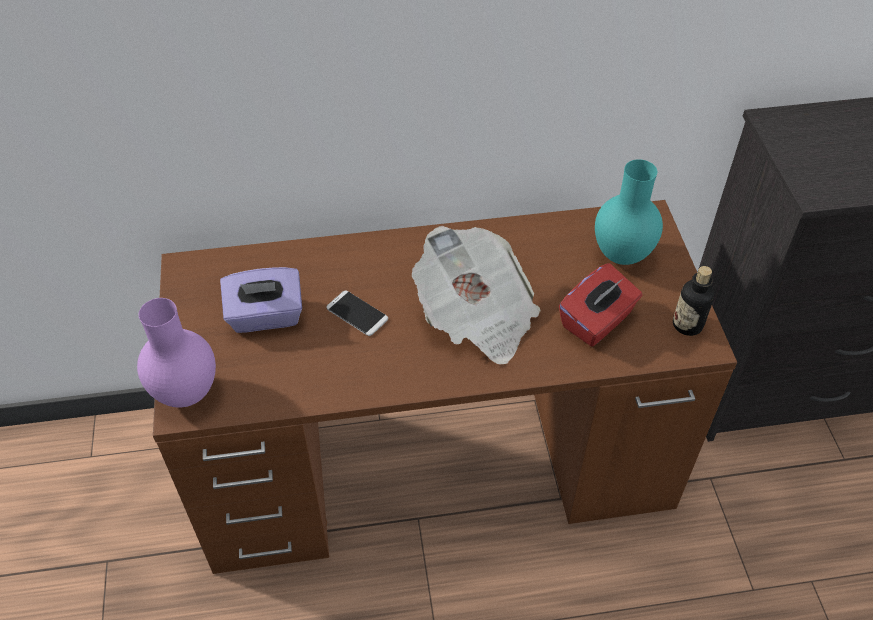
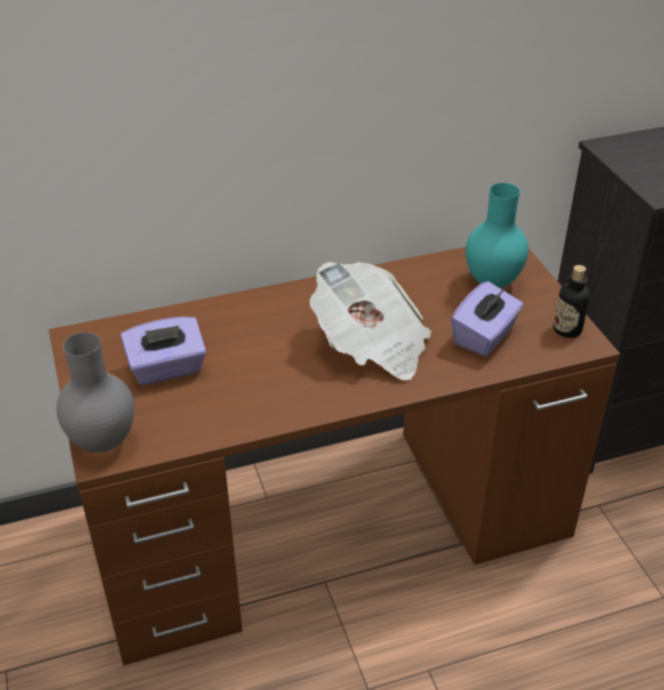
camera: 10 degrees left, 10 degrees down
(185, 395) = (102, 444): purple vase -> grey vase
(357, 313) = (256, 356): phone -> none
(597, 321) = (485, 336): red tissue box -> purple tissue box

